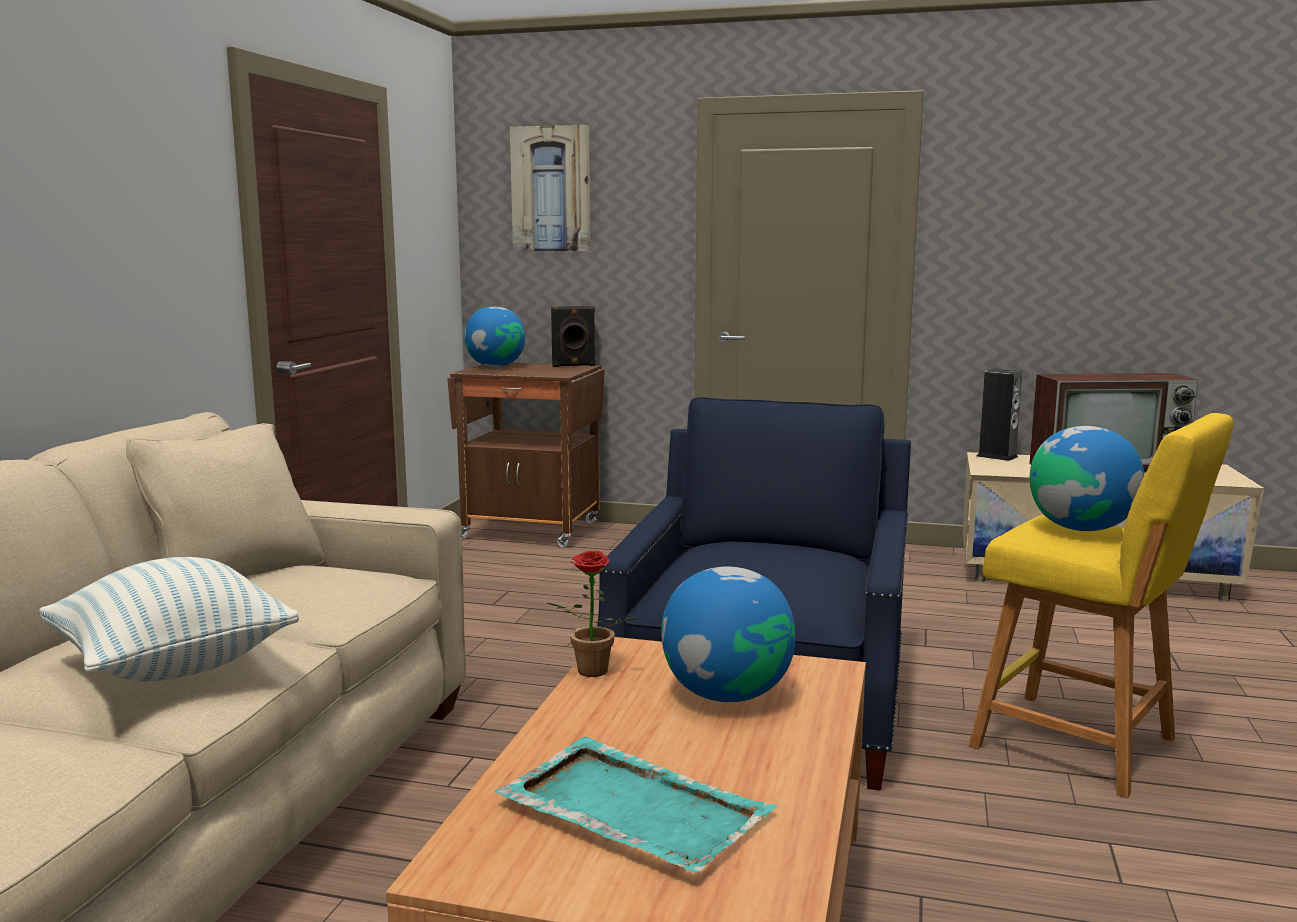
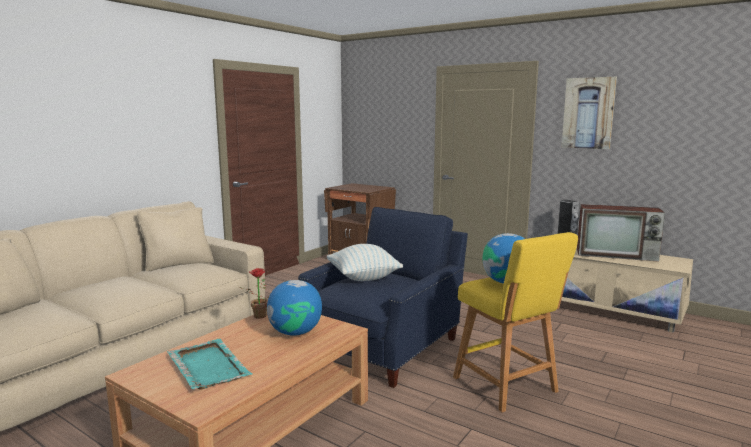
camera: 20 degrees right, 0 degrees up
(173, 665) = (118, 293): pillow -> pillow (363, 277)
(495, 366) = (348, 185): globe -> none
(551, 189) = (377, 108): picture -> picture (588, 113)
(573, 366) = (381, 187): black speaker -> none

